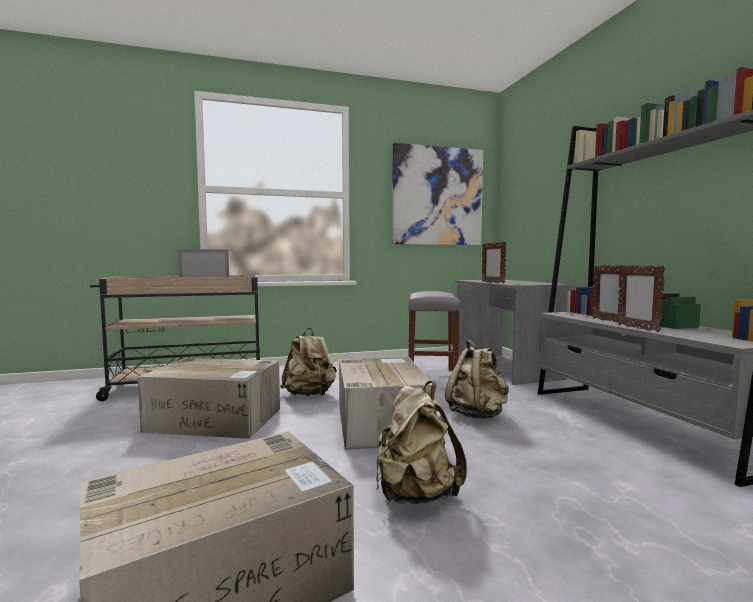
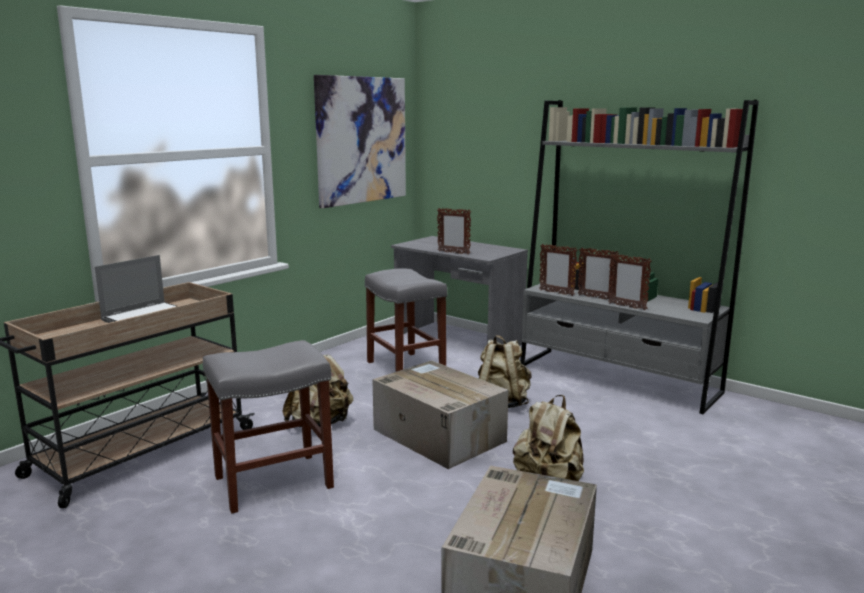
camera: 35 degrees left, 10 degrees up
(217, 420) = (275, 481): cardboard box -> grey stool
(570, 316) = (556, 293): none -> picture frame

